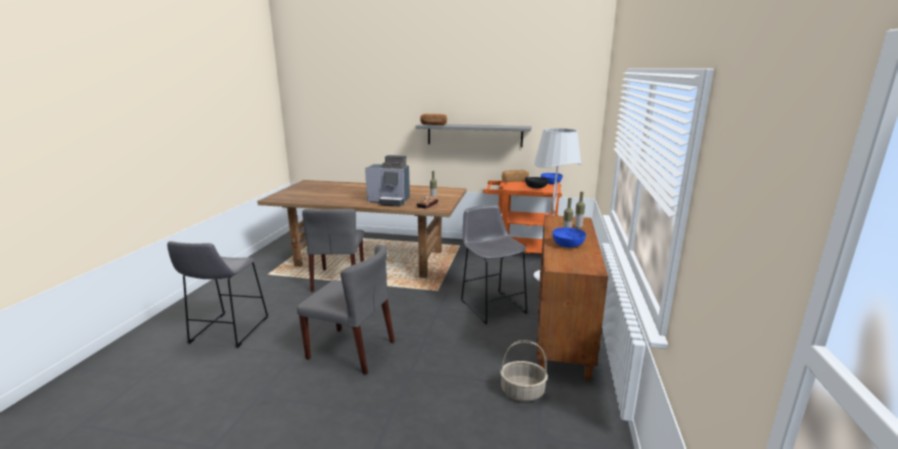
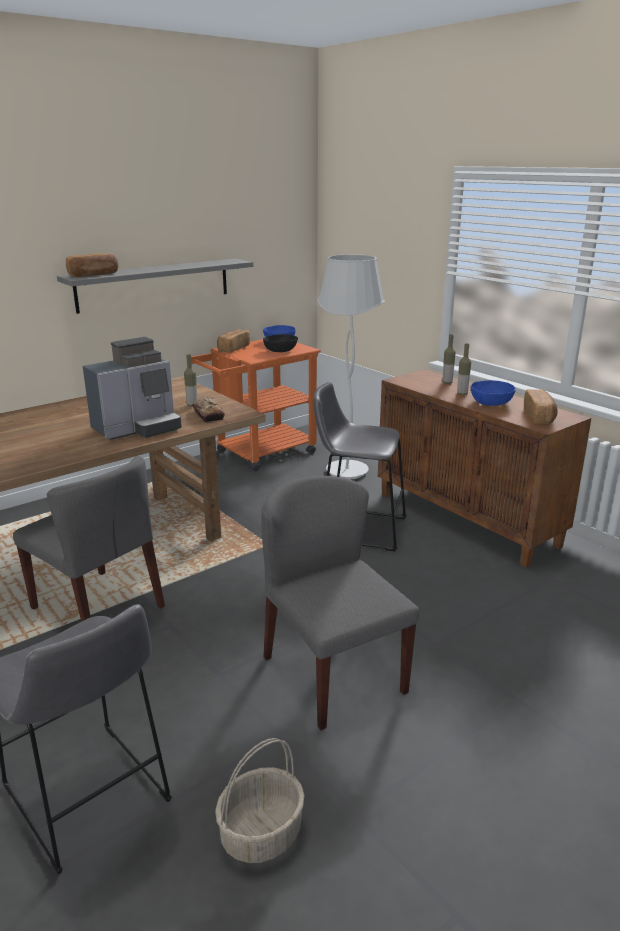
camera: 50 degrees left, 5 degrees up
(352, 350) = (332, 673): grey chair -> grey chair turned 90 degrees counterclockwise
(523, 391) = (548, 591): basket -> basket (261, 833)
(572, 261) = (539, 416): none -> bread

